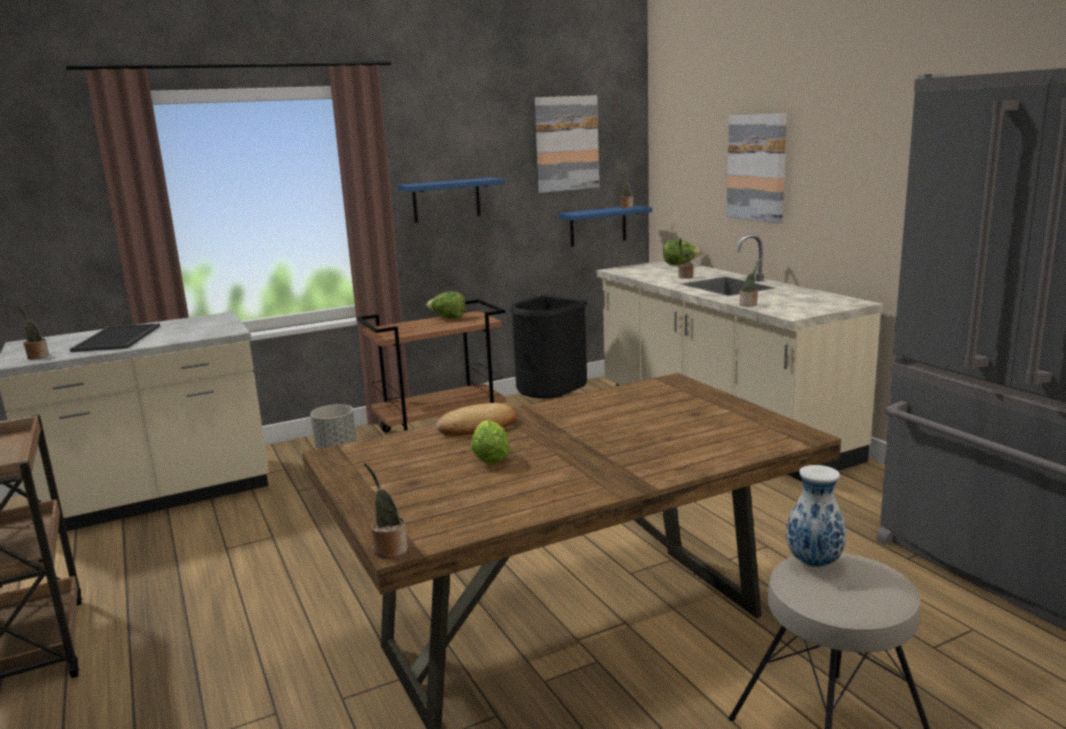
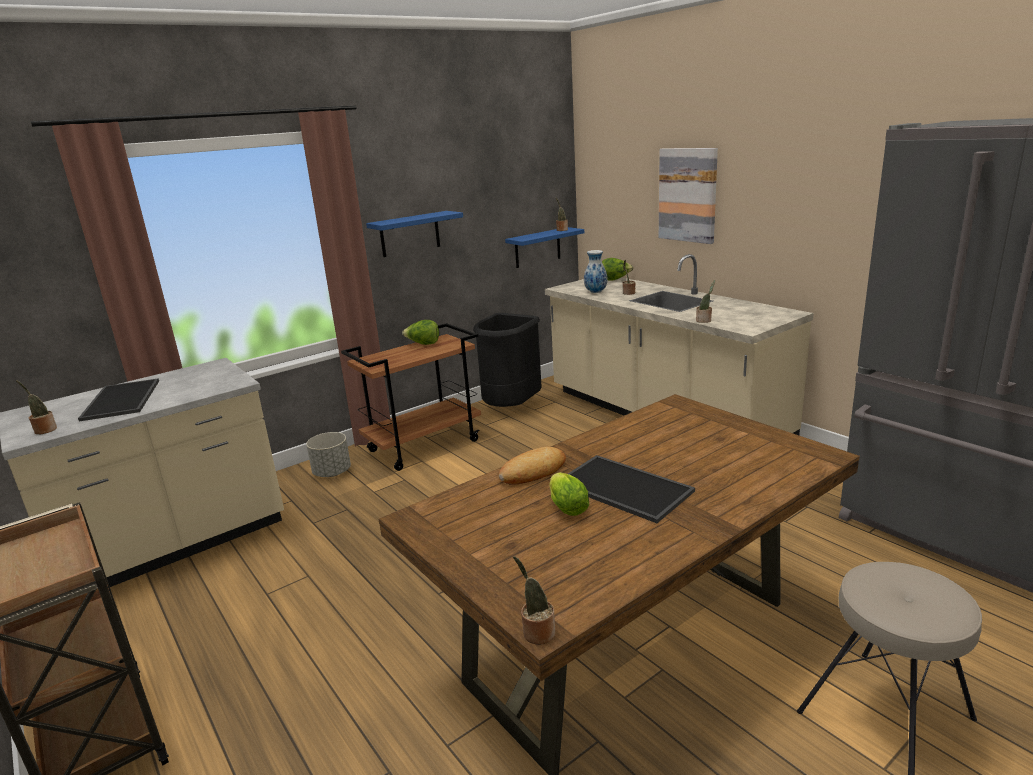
camera: 10 degrees left, 5 degrees up
(557, 447) = (621, 488): none -> tray
(566, 143) = (509, 175): picture -> none
(813, 563) = (874, 577): vase -> vase (595, 292)

